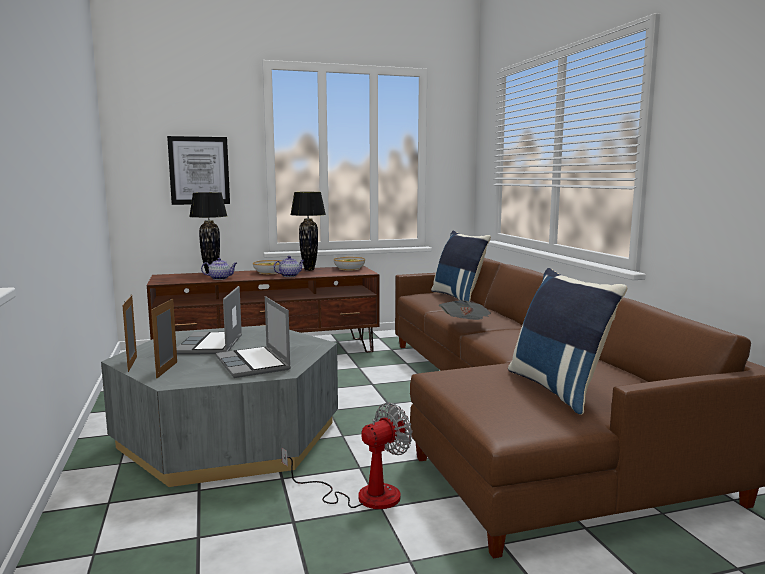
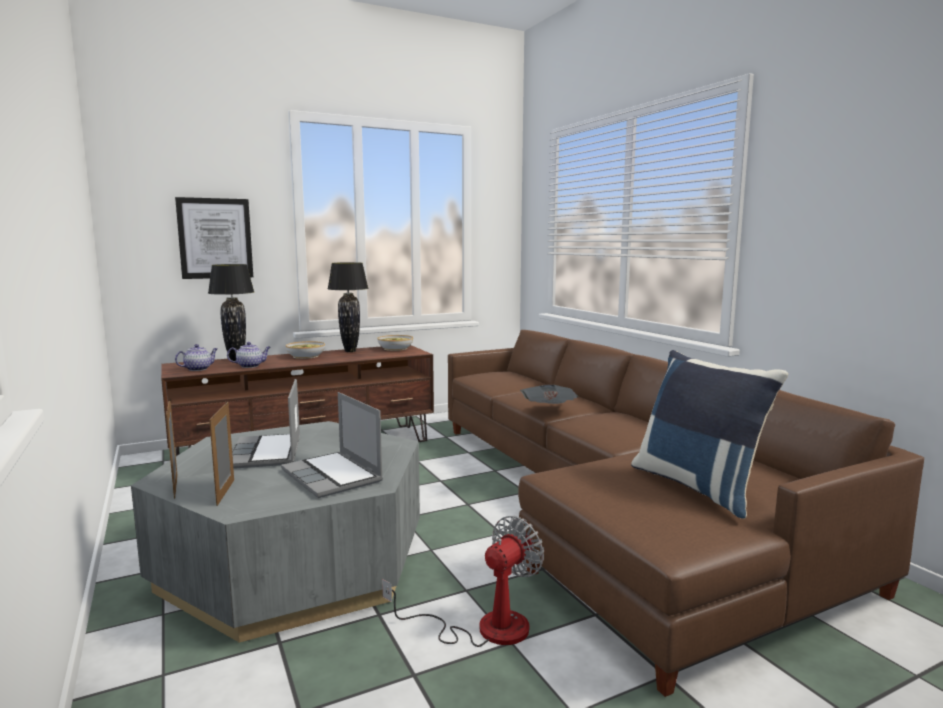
camera: 10 degrees left, 0 degrees up
(289, 276) = (332, 360): teapot -> teapot (198, 369)
(459, 297) = (521, 377): blue pillow -> none

